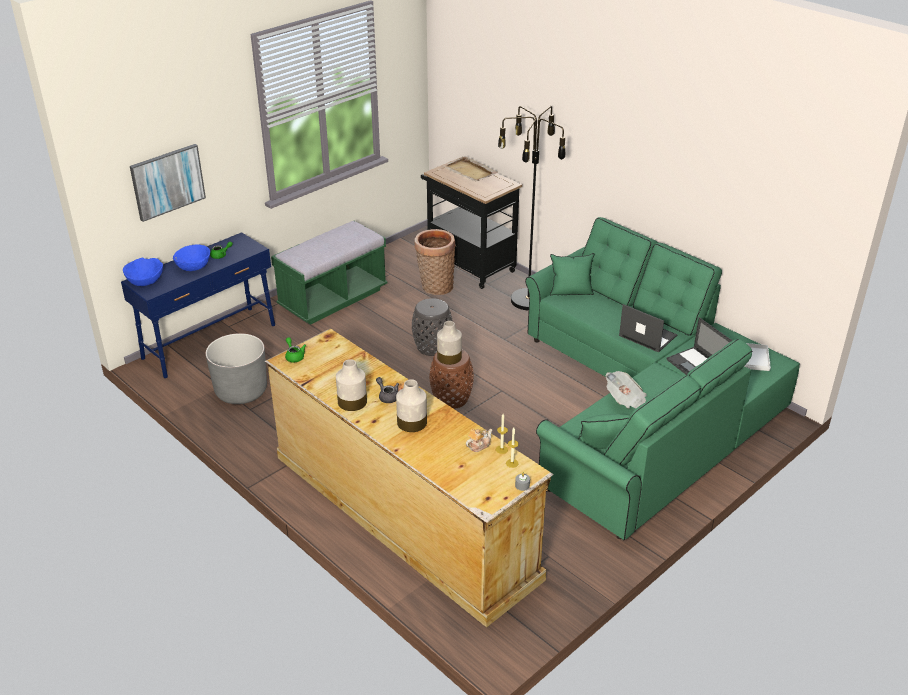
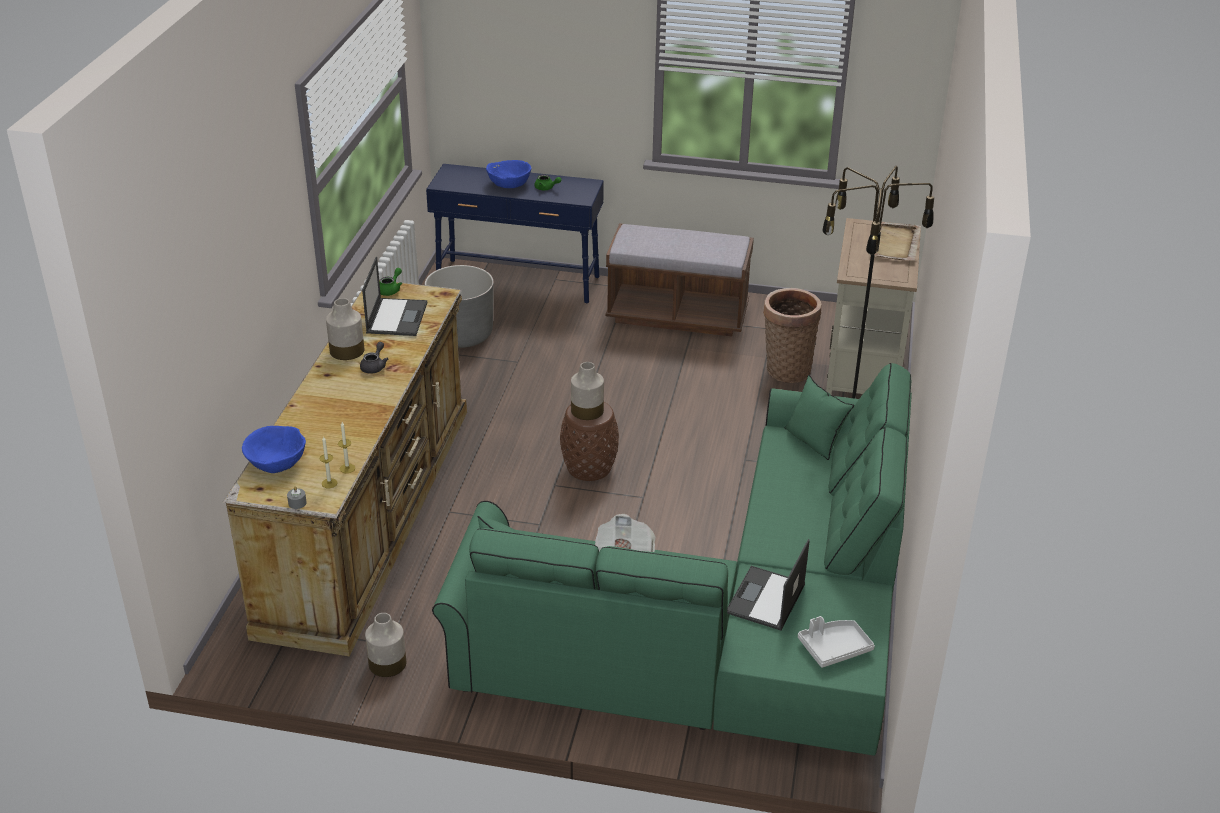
camera: 55 degrees right, 0 degrees up
(145, 281) = (457, 173): blue bowl -> blue bowl (276, 463)
(167, 181) = (518, 79): picture -> none
(333, 298) = (677, 315): green bench -> brown bench
(412, 422) = (344, 397): beige vase -> beige vase (387, 663)
(432, 347) = (668, 416): grey stool -> none
(468, 265) = (863, 373): black cart -> beige cart
(478, 445) = (341, 451): teapot -> none
(647, 335) = (786, 534): laptop -> laptop (397, 317)

